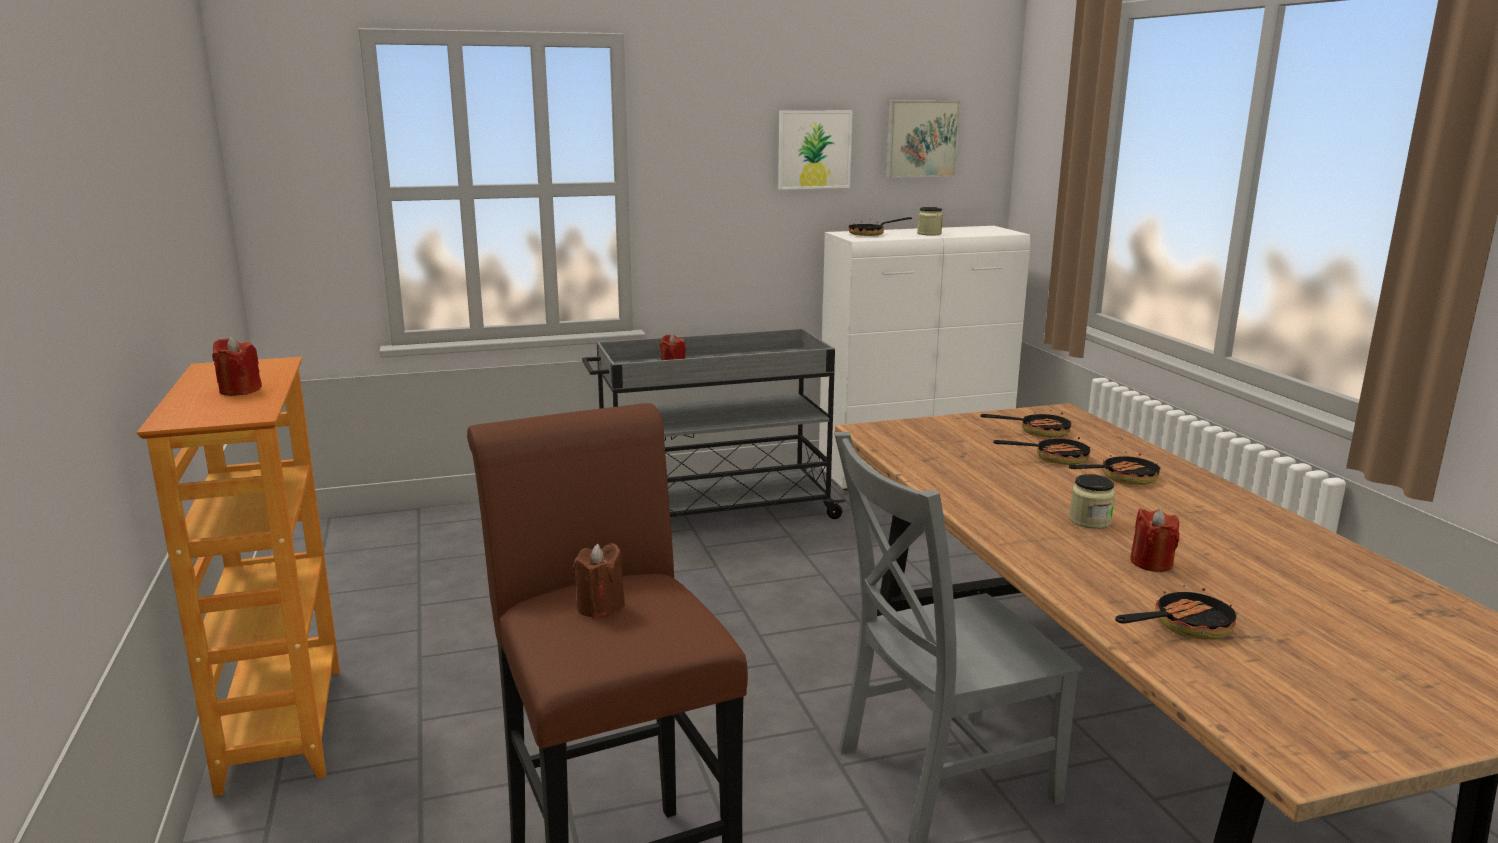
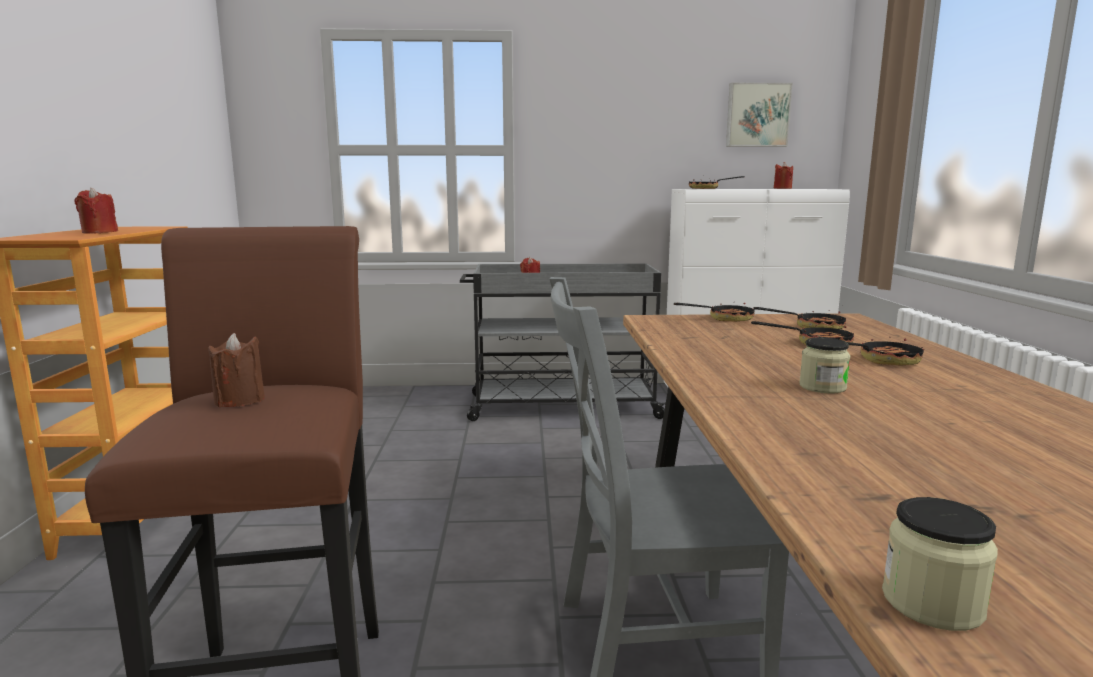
camera: 15 degrees right, 5 degrees down
(814, 149) = (665, 123): picture -> none
(929, 234) = (758, 188): jar -> jar (932, 603)
(1151, 563) = (875, 425): red candle -> red candle (782, 188)
(1183, 627) = (883, 486): frying pan -> frying pan (724, 319)

